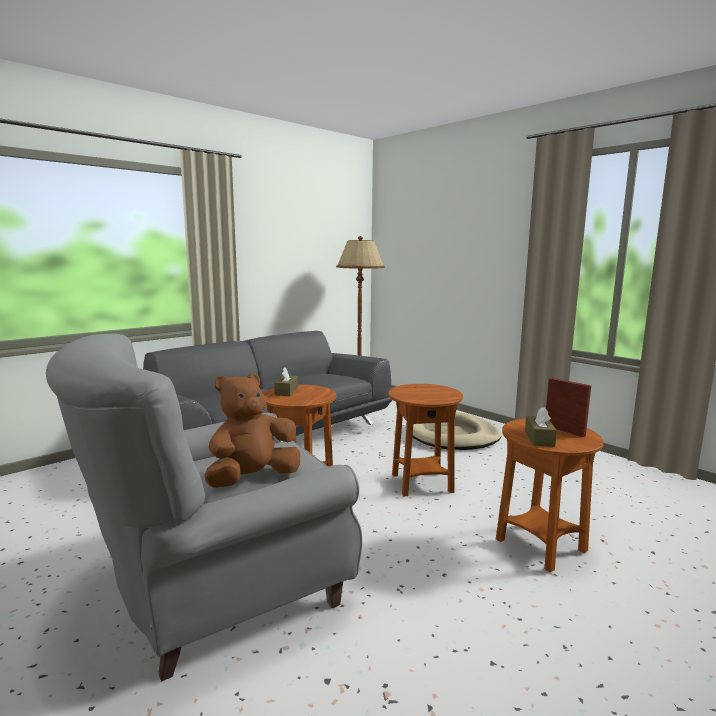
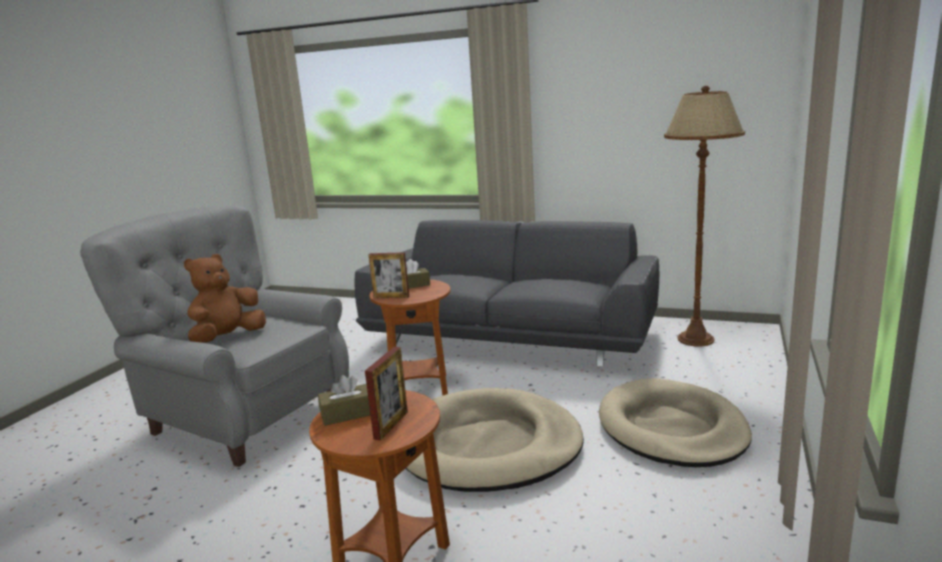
camera: 65 degrees right, 5 degrees up
(253, 479) = (227, 338): brown plush toy -> brown plush toy turned 75 degrees counterclockwise
(303, 400) = (391, 297): none -> picture frame
(422, 484) = (487, 446): brown side table -> beige dog bed

